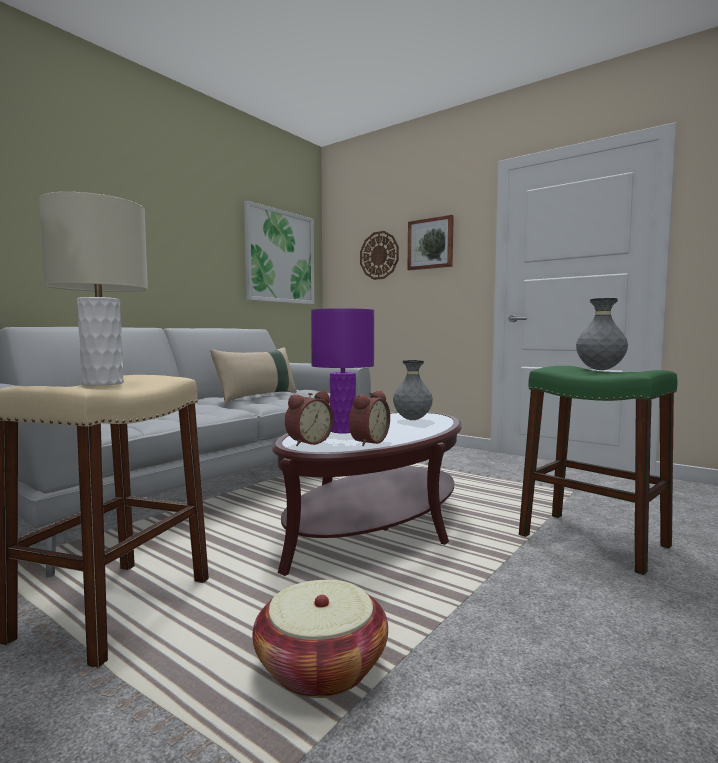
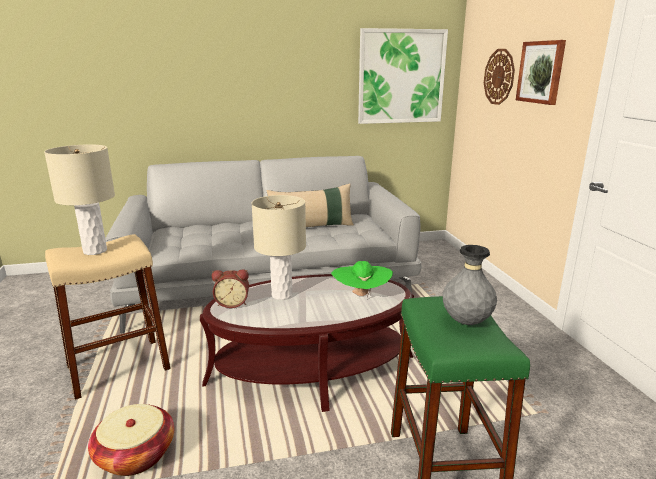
camera: 40 degrees right, 15 degrees up
(342, 431) = (281, 295): purple table lamp -> beige table lamp
(367, 442) = (264, 317): alarm clock -> none
(412, 420) = (361, 295): grey vase -> green hat

